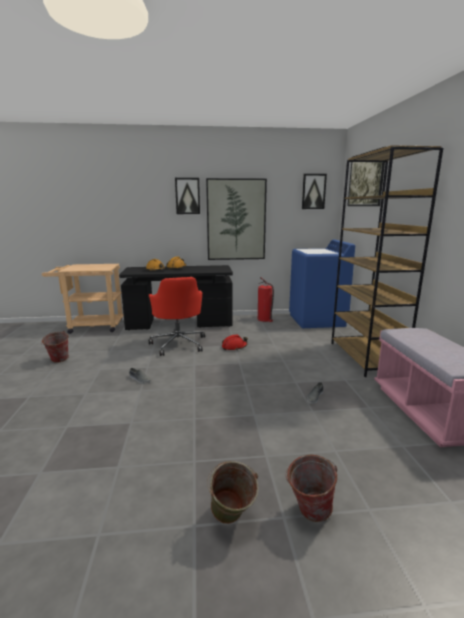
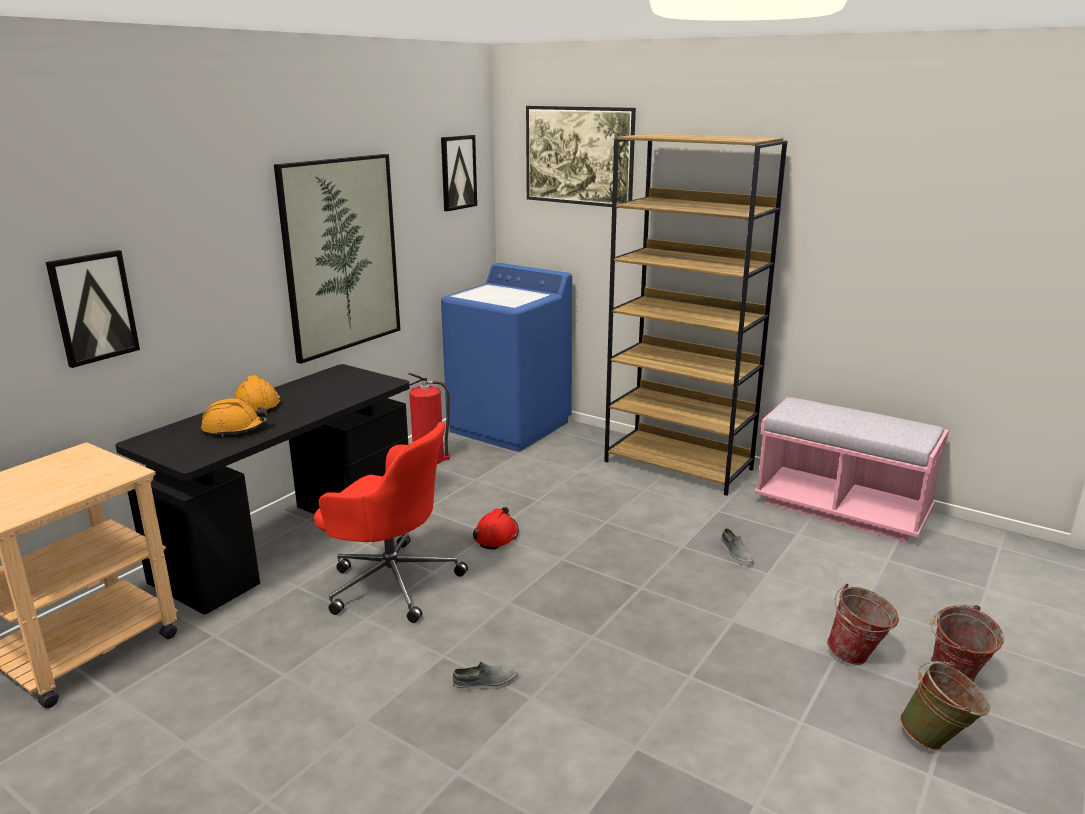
camera: 50 degrees left, 5 degrees up
(58, 361) = (217, 773): bucket -> bucket (857, 657)
(187, 196) = (238, 214): picture -> picture (93, 307)

